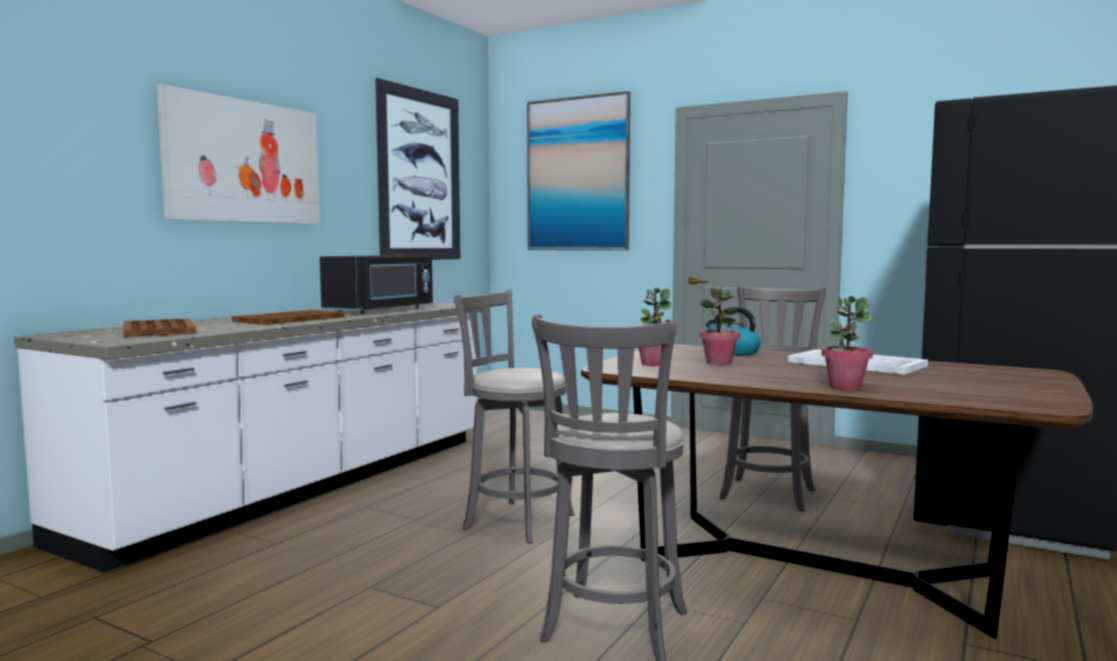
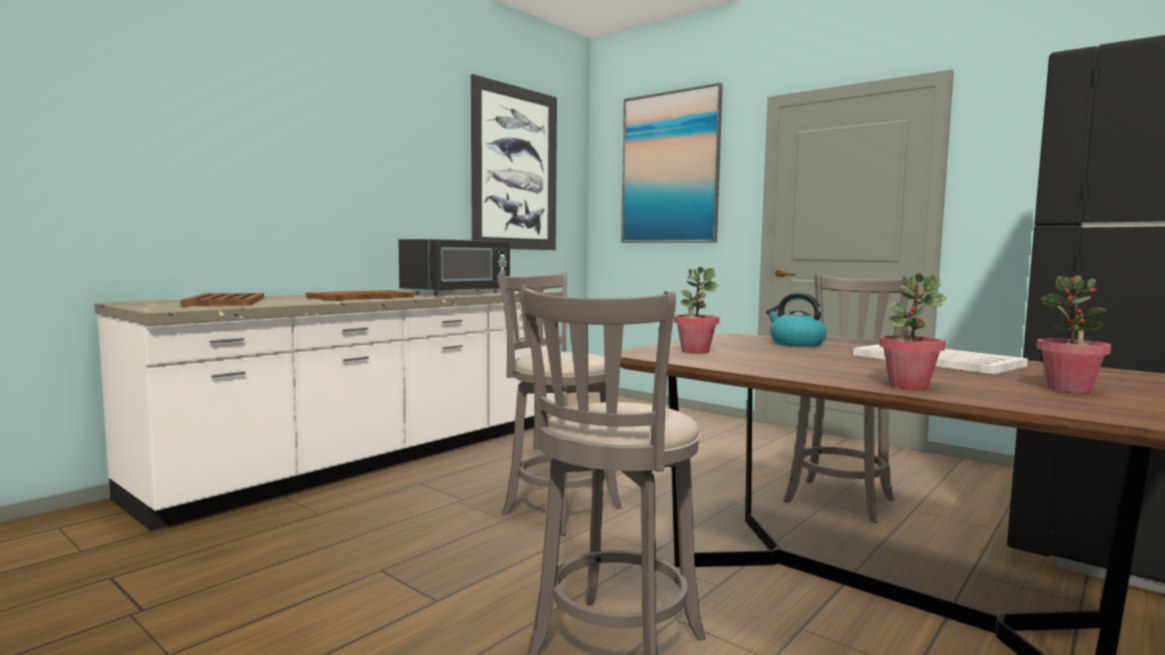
camera: 10 degrees right, 0 degrees up
(244, 162) = (332, 149): picture -> none
(719, 363) = (770, 353): potted plant -> potted plant (1069, 389)

